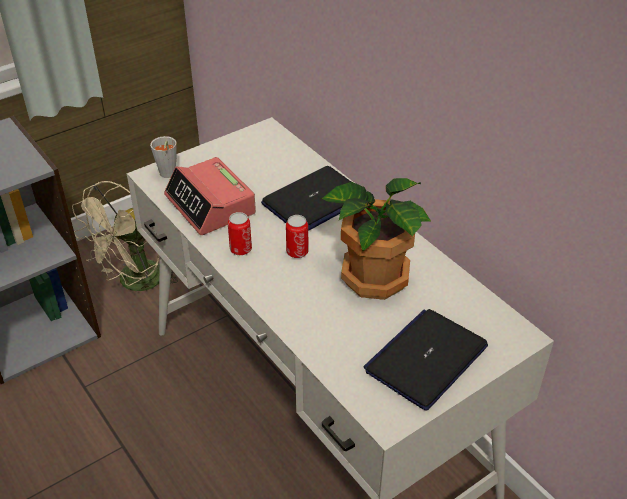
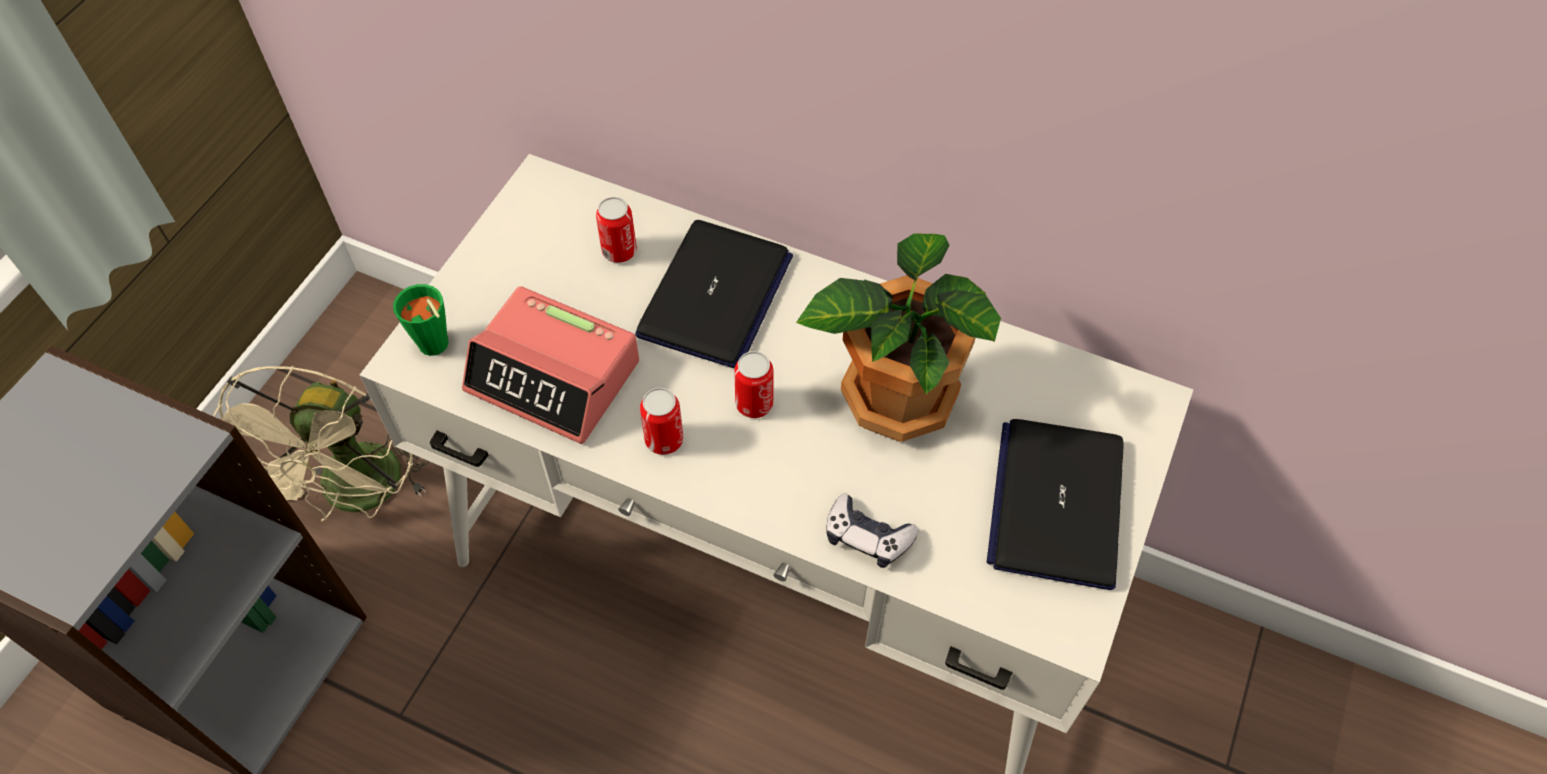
camera: 30 degrees left, 15 degrees up
(167, 175) = (436, 348): grey cup -> green cup
(282, 168) = (619, 251): none -> can
(309, 330) = (867, 537): none -> game controller

